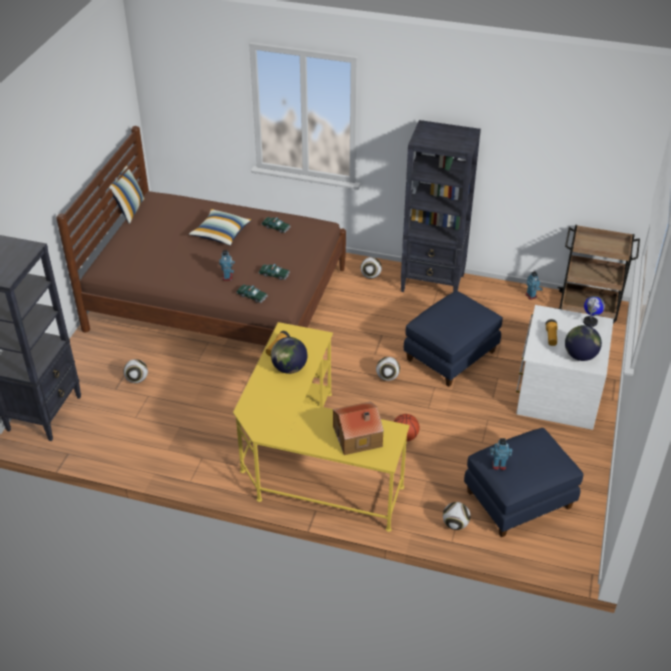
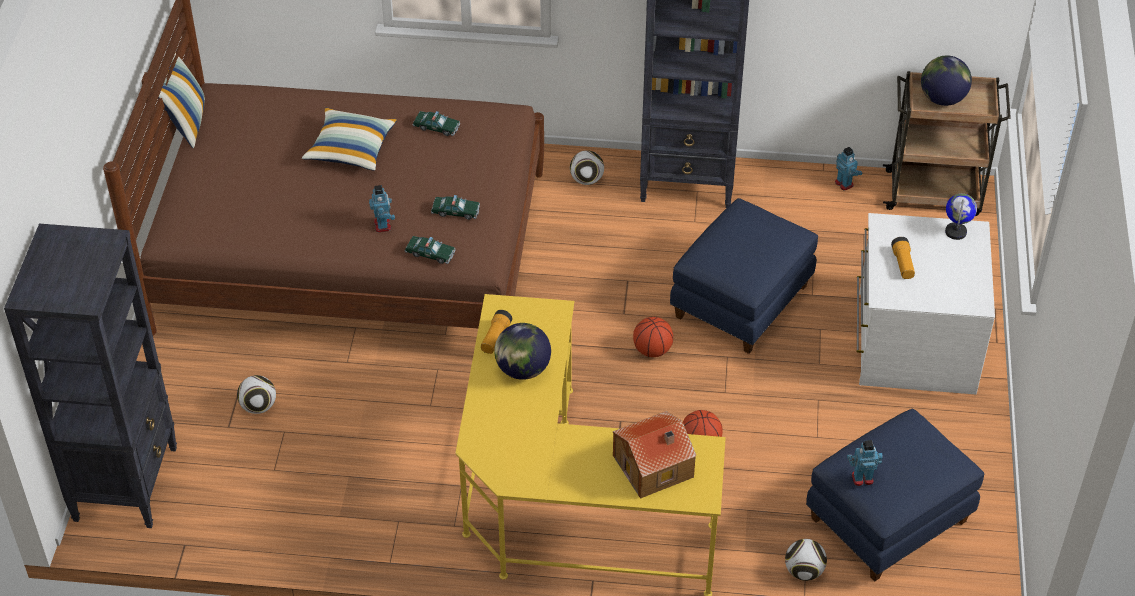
camera: 10 degrees left, 5 degrees up
(387, 377) = (652, 350): football -> basketball
(580, 355) = (951, 290): globe -> globe (942, 99)

